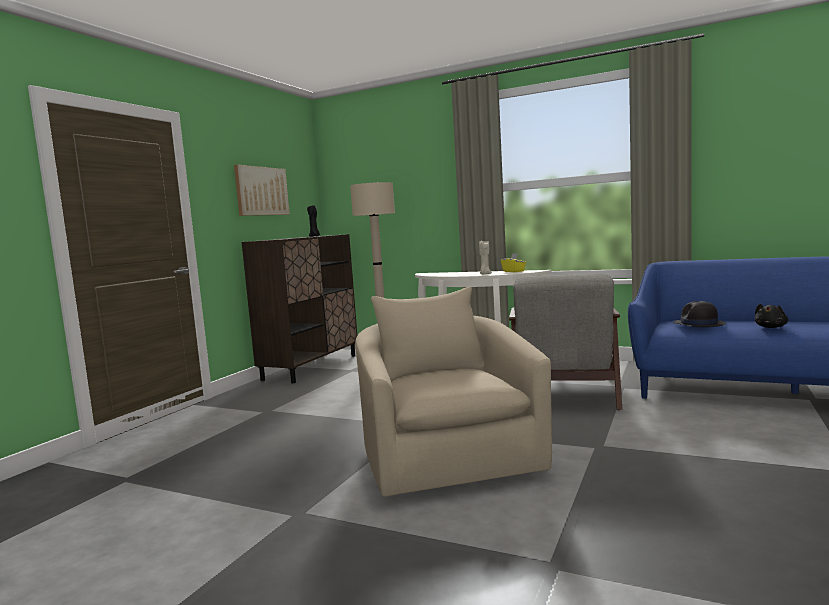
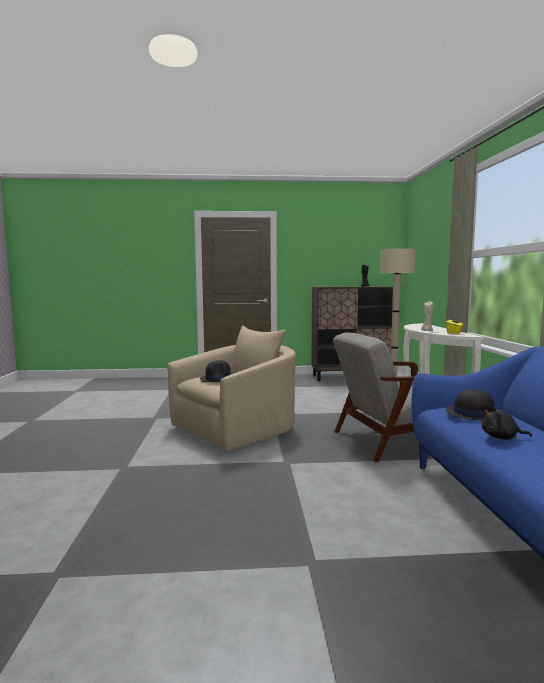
camera: 60 degrees right, 0 degrees up
(261, 191) = (338, 254): picture -> none
(454, 378) = (219, 379): none -> black hat

